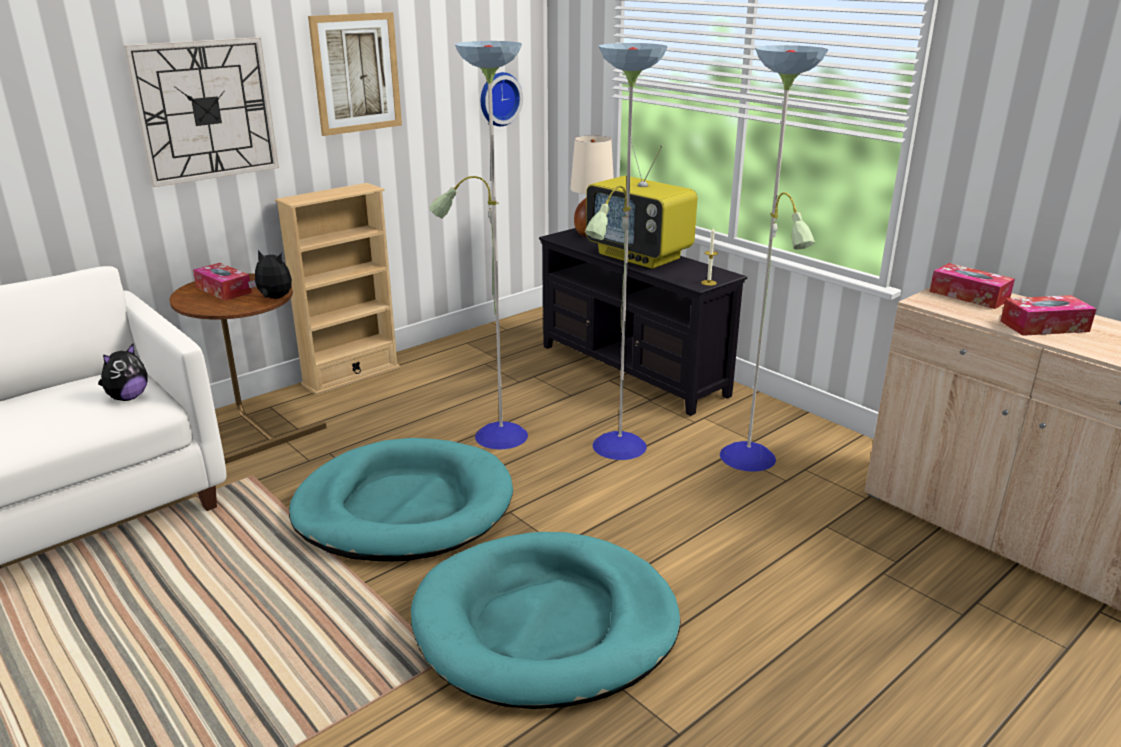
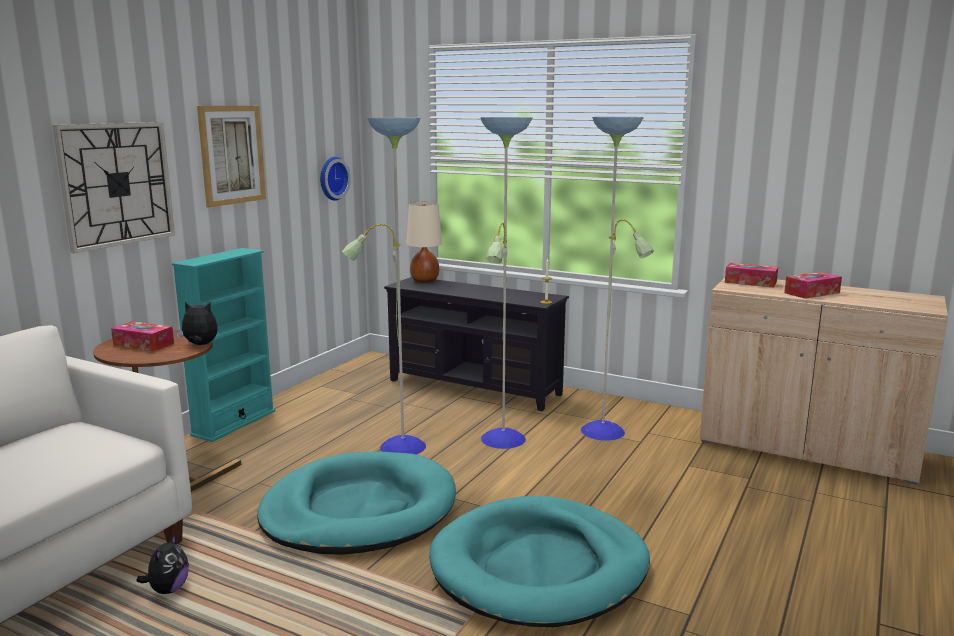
camera: 20 degrees left, 10 degrees down
(127, 398) = (100, 441): plush toy -> plush toy (168, 589)
(351, 376) = (234, 423): beige bookcase -> turquoise bookcase
(640, 256) = (478, 291): television -> none

